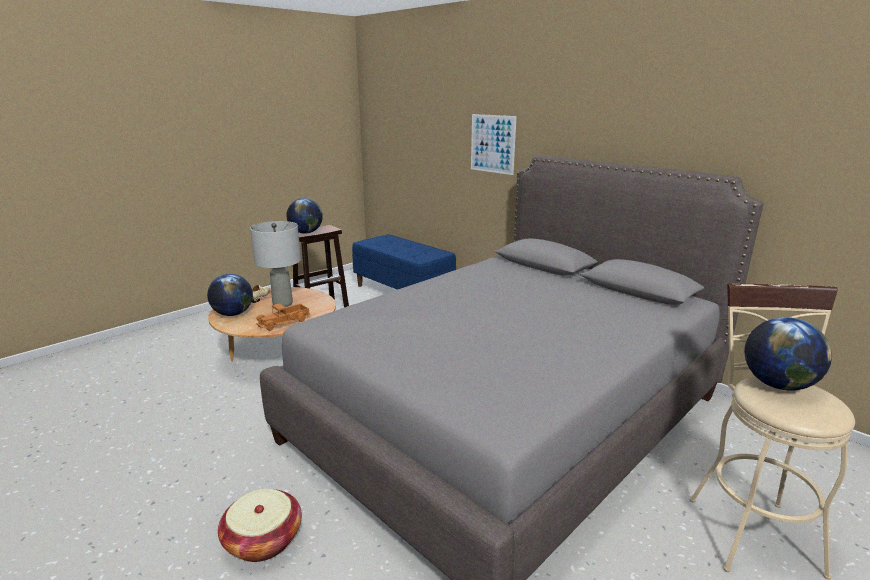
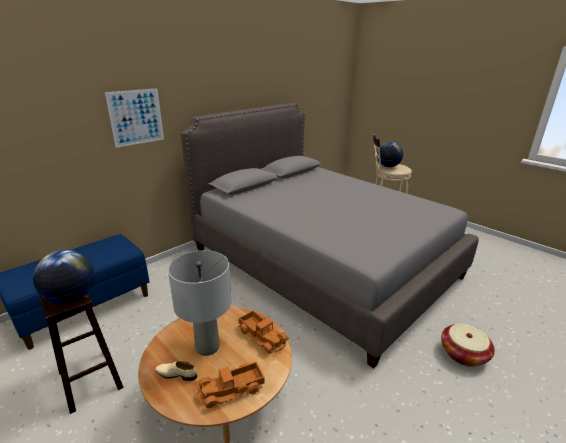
camera: 90 degrees left, 5 degrees up
(233, 314) = (232, 390): globe -> toy truck

